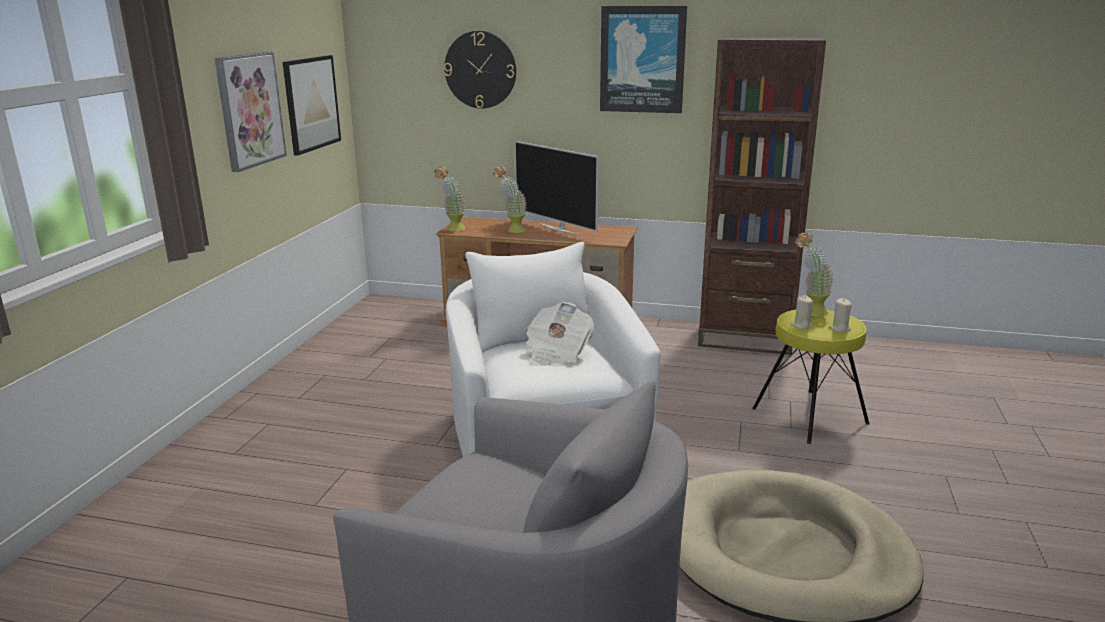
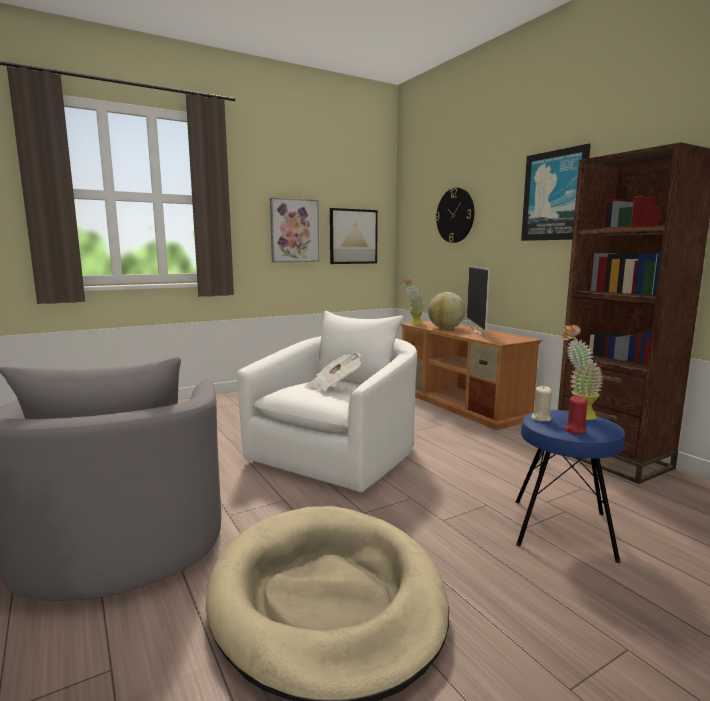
camera: 45 degrees right, 10 degrees down
(511, 231) = (445, 328): potted plant -> globe
(810, 416) = (563, 529): yellow stool -> blue stool
(839, 329) = (575, 430): beige candle -> red candle

